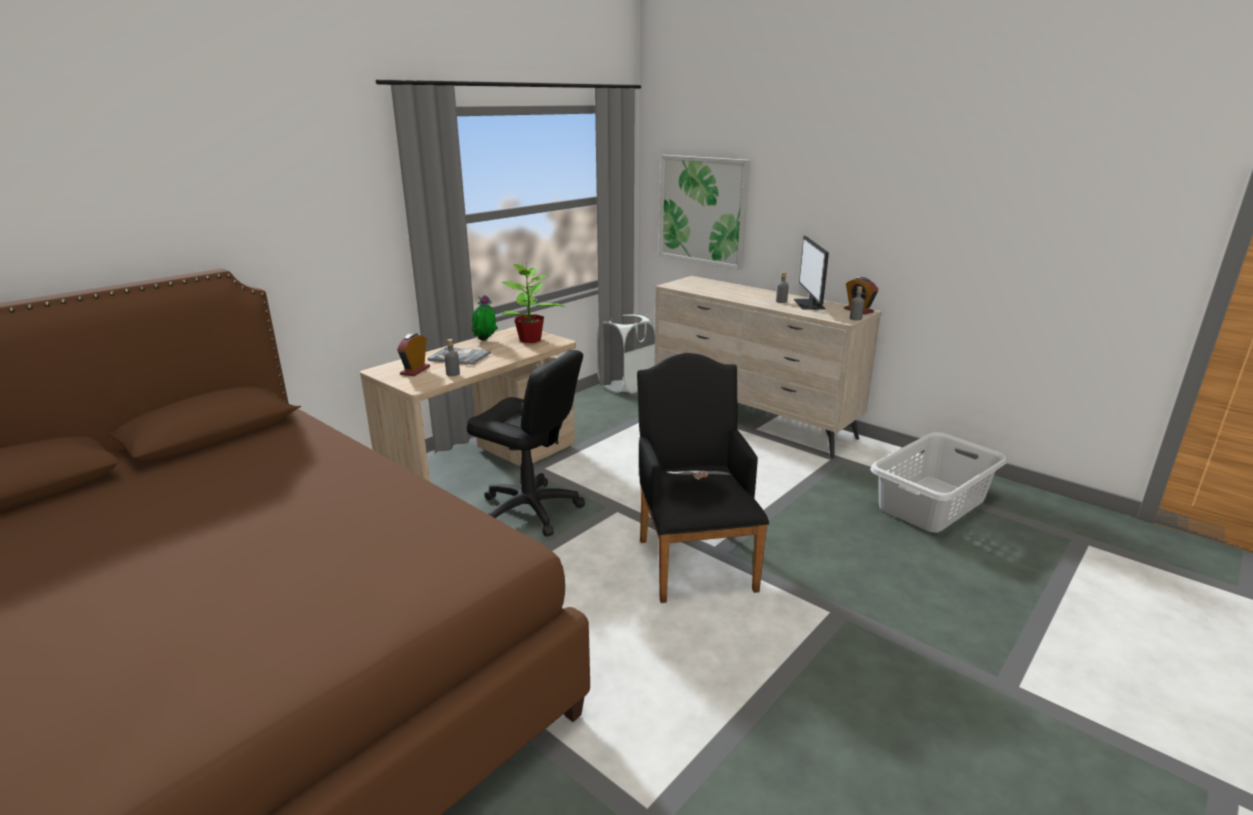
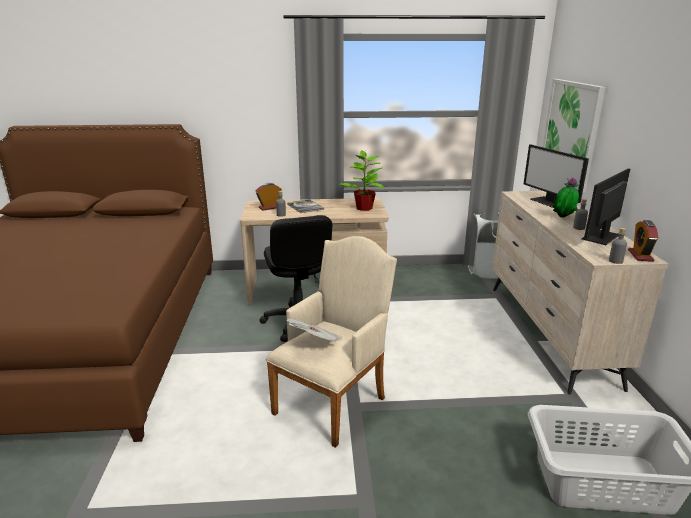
camera: 45 degrees right, 0 degrees up
(485, 341) = (338, 202): potted plant -> potted plant (563, 218)
(694, 559) = (334, 401): black armchair -> beige armchair
(714, 286) = (549, 202): none -> monitor

